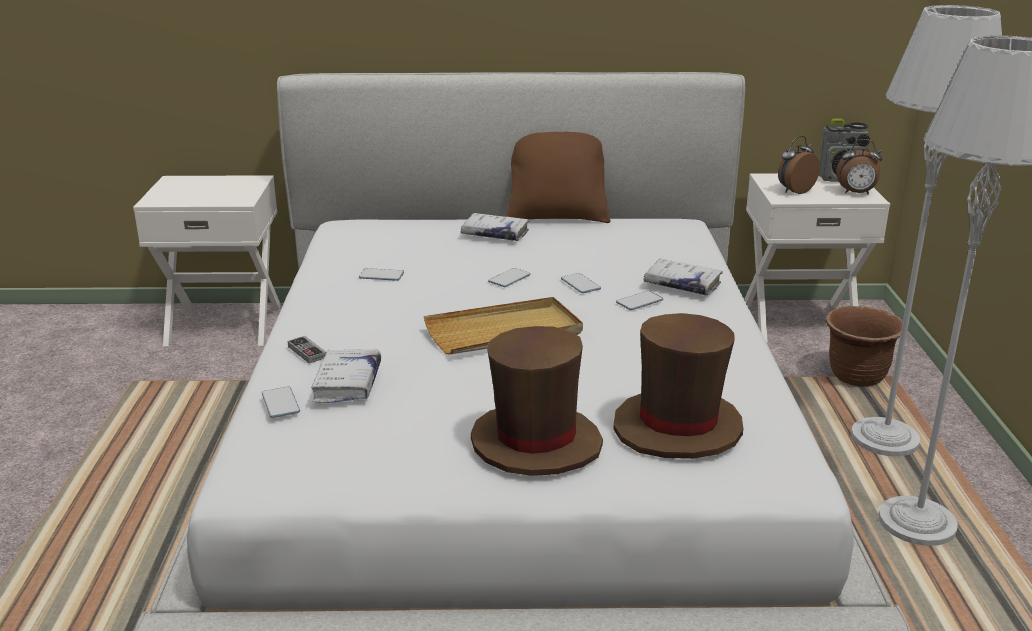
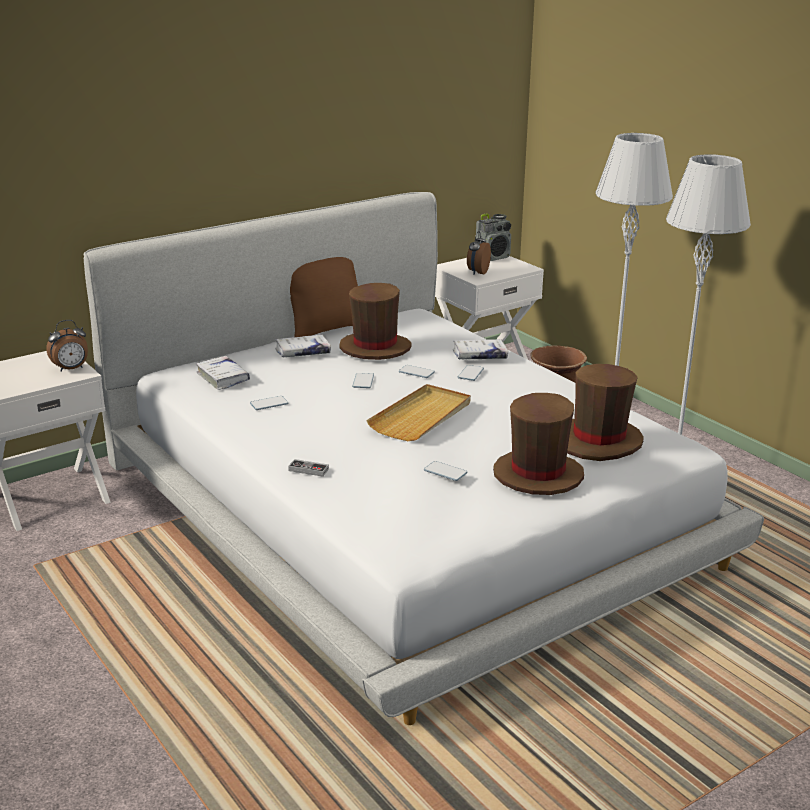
camera: 35 degrees left, 0 degrees up
(280, 403) = (351, 505): phone -> phone (445, 472)
(347, 384) = (378, 479): white book -> white book (223, 378)
(576, 248) = (375, 348): none -> brown hat
(856, 193) = (516, 266): alarm clock -> alarm clock (71, 369)

